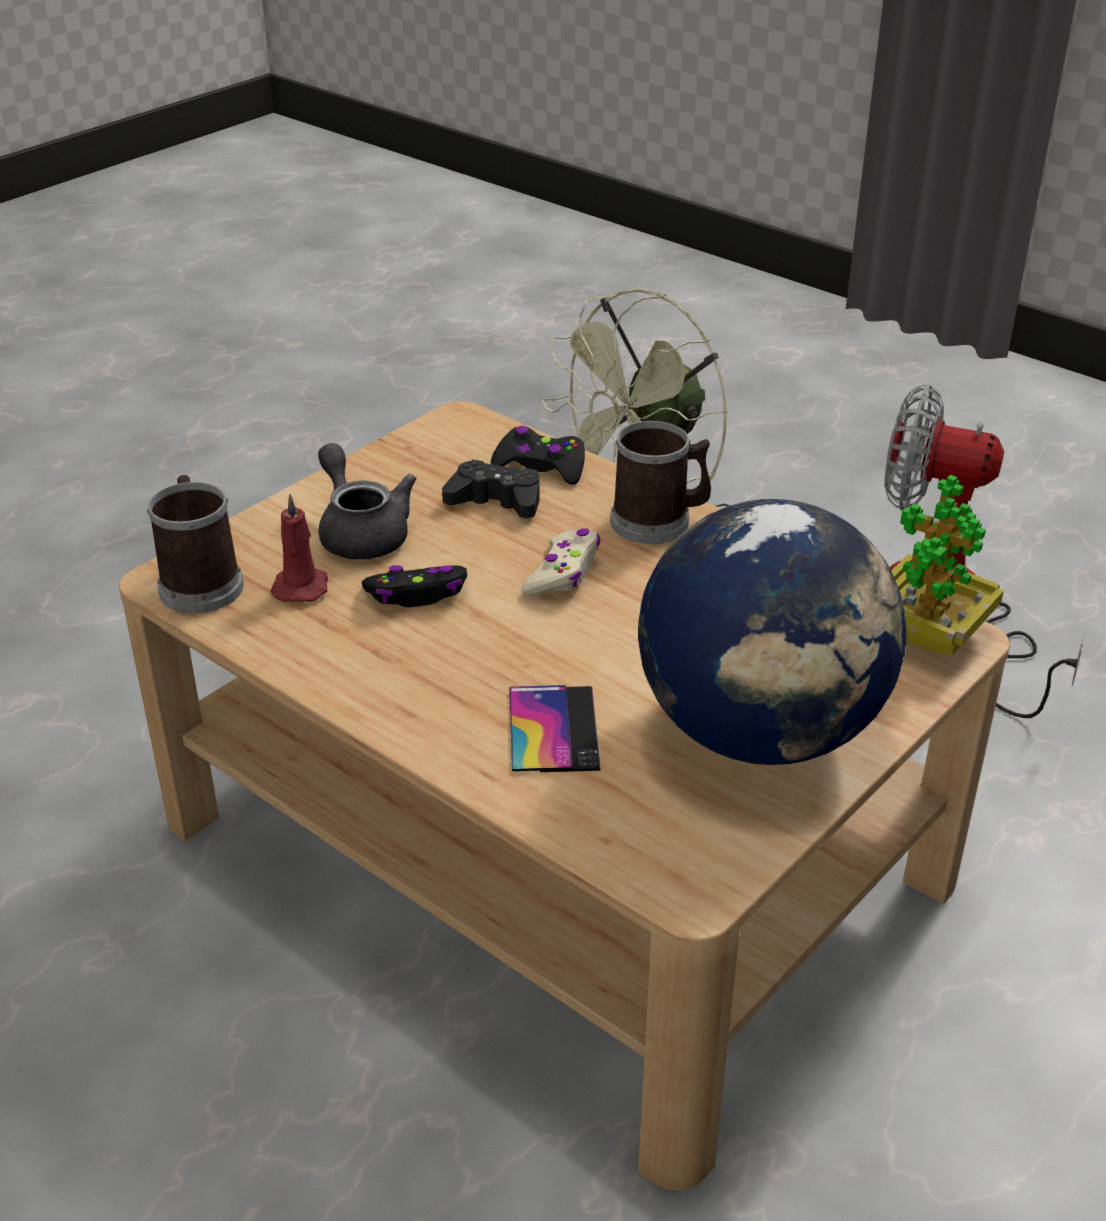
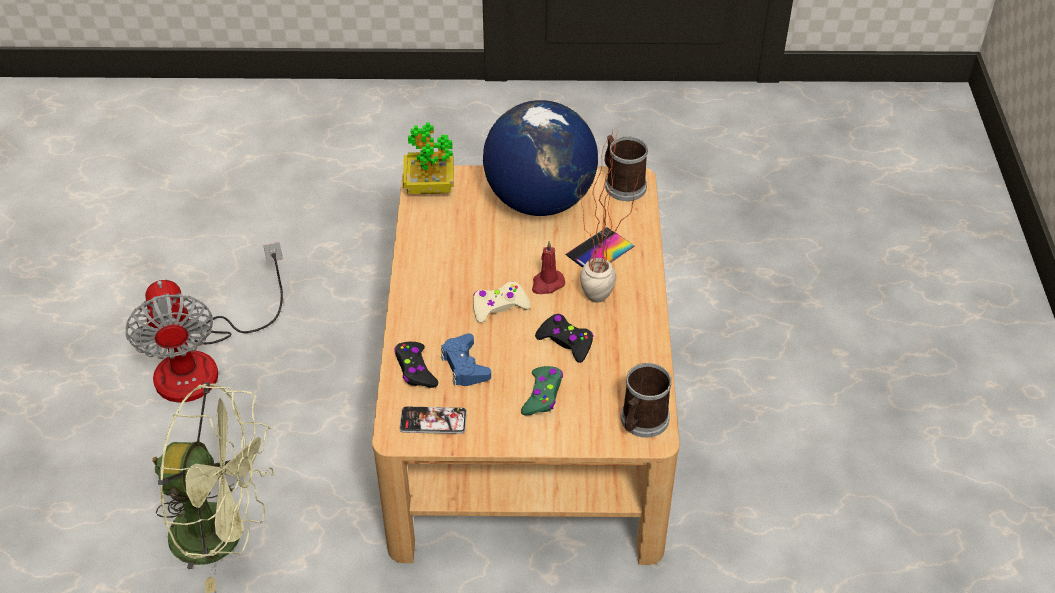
camera: 130 degrees left, 10 degrees up
(301, 586) = (604, 384): red candle -> red candle (547, 284)
(361, 532) = (542, 395): grey teapot -> green game controller
(438, 665) = (602, 304): none -> potted plant
(444, 446) = (433, 421): none -> phone
(496, 501) = (464, 366): black game controller -> blue game controller
(659, 522) = (424, 300): mug -> mug (622, 184)

